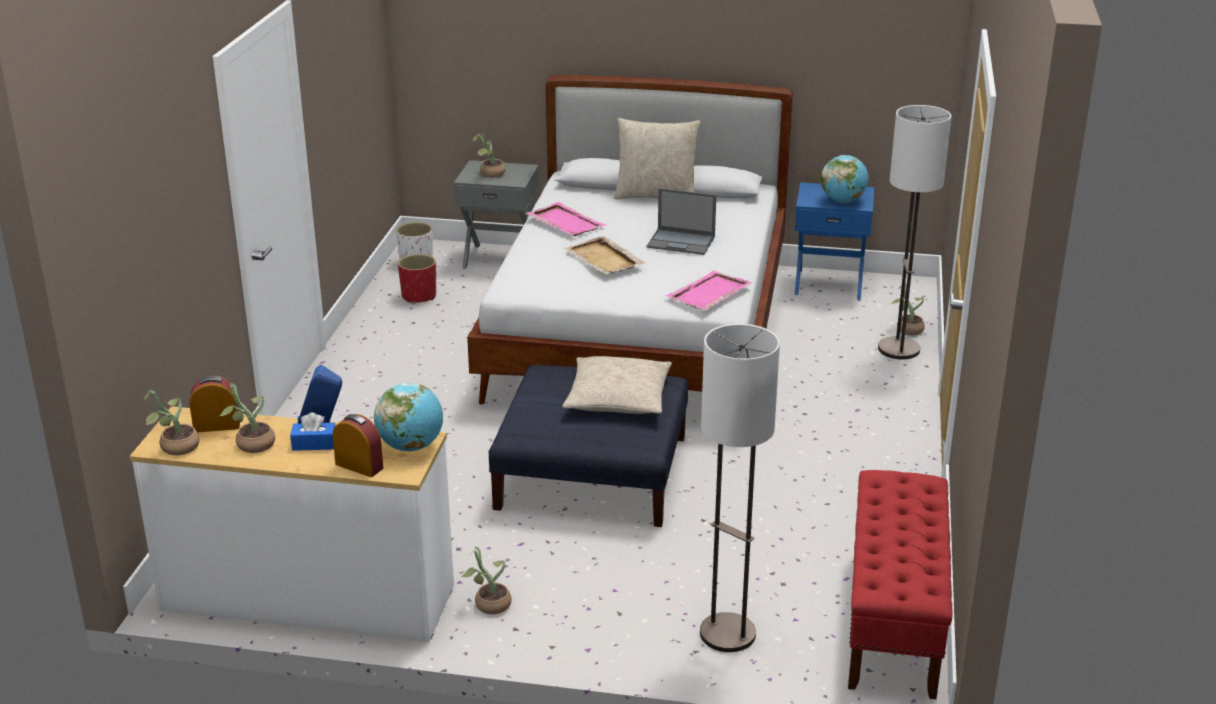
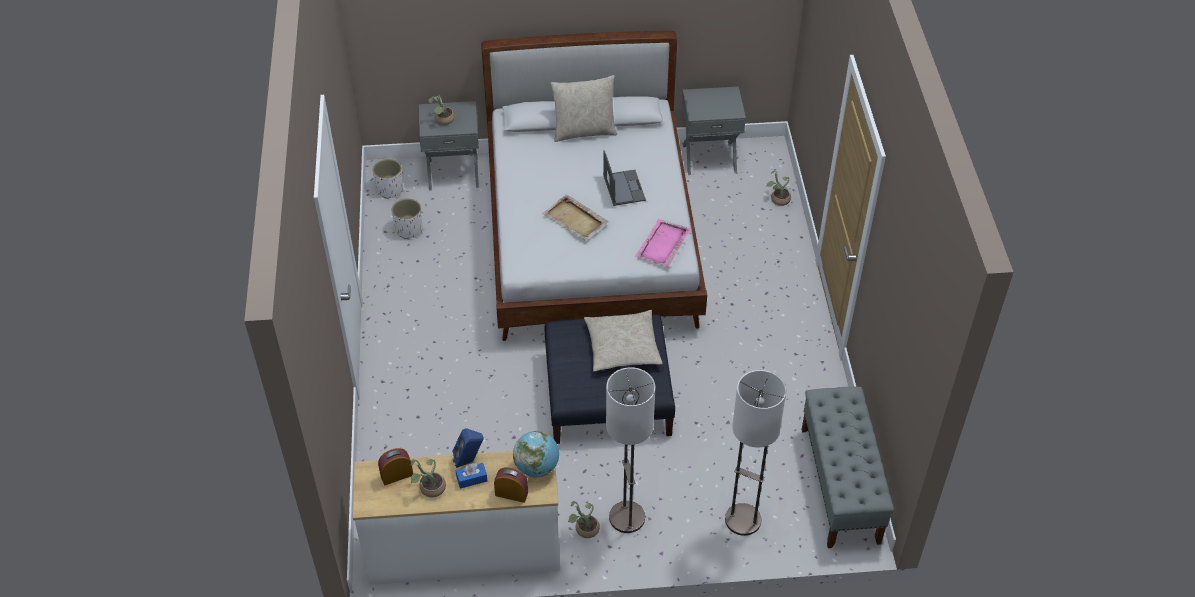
camera: 15 degrees left, 20 degrees up
(175, 448) = (379, 503): potted plant -> none
(419, 296) = (409, 229): red planter -> white planter
(565, 222) = (529, 178): pink tray -> none
(681, 242) = (623, 187): laptop -> laptop turned 105 degrees counterclockwise
(829, 283) = (709, 157): blue nightstand -> grey nightstand
(843, 201) = (721, 108): globe -> none
(893, 620) = (840, 485): red bench -> grey bench
(899, 349) = (778, 223): floor lamp -> floor lamp (627, 517)

